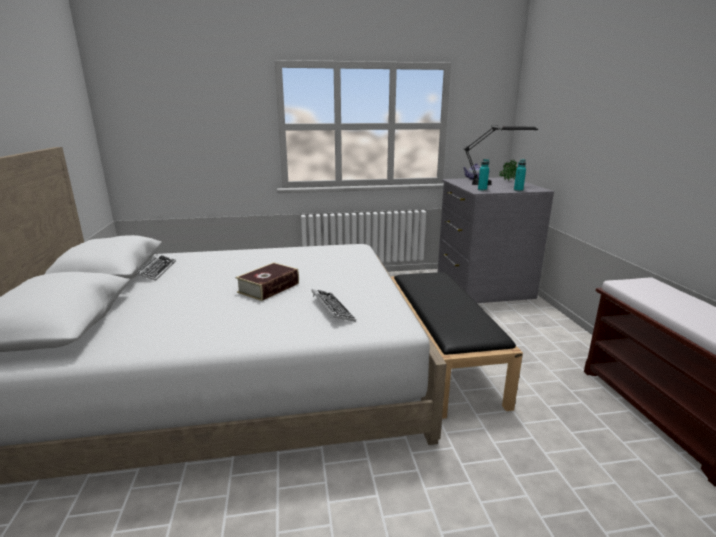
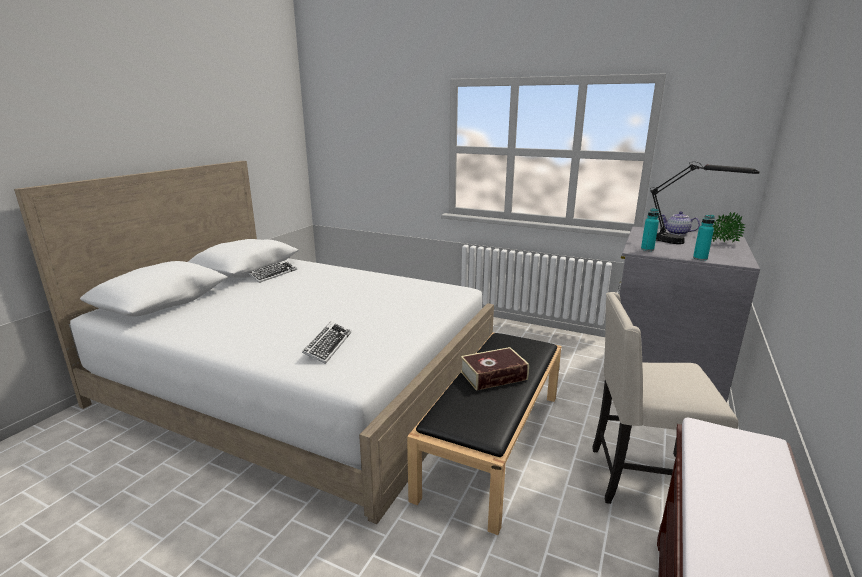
camera: 35 degrees right, 0 degrees up
(269, 288) = (317, 311): book -> book (493, 375)
(540, 344) = (641, 479): none -> beige chair

